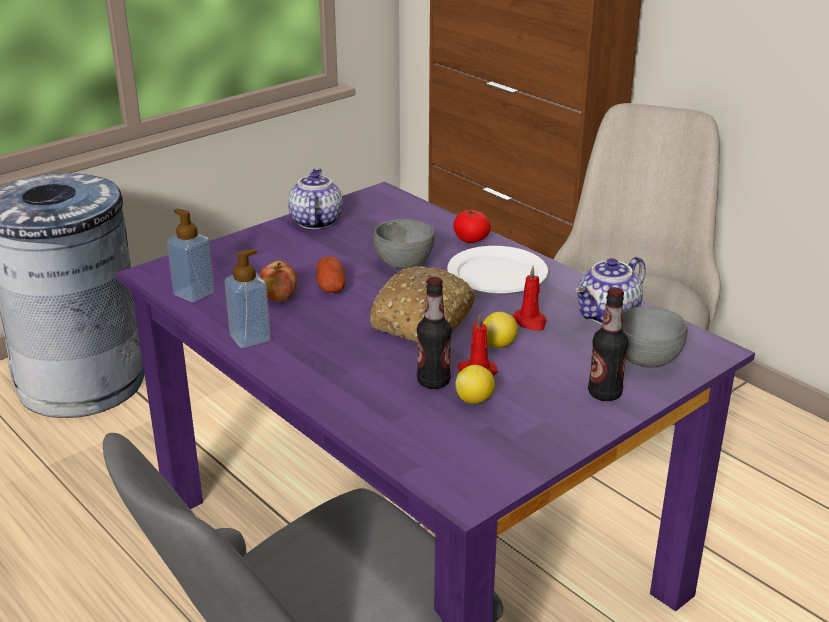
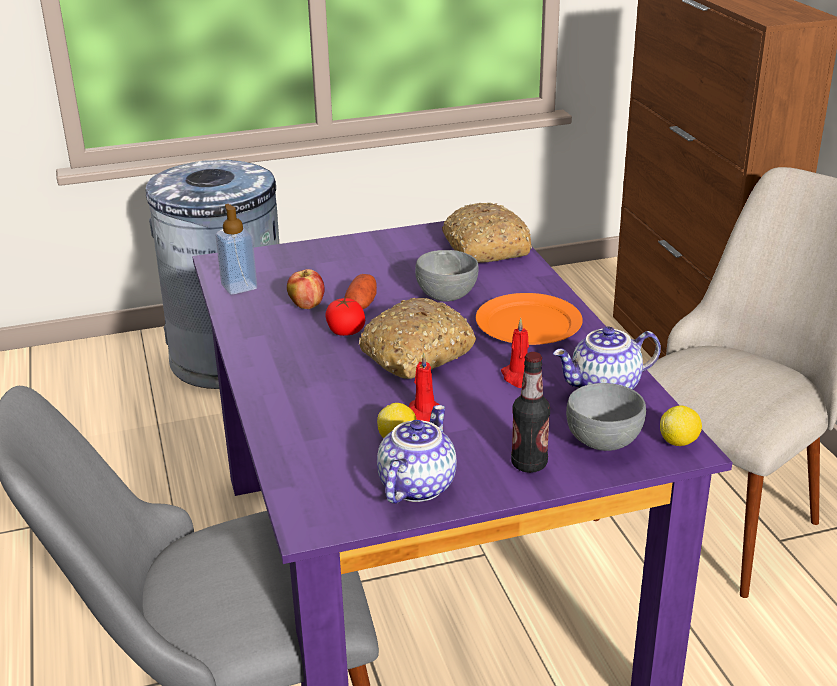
camera: 25 degrees right, 0 degrees up
(250, 338) = (251, 336): soap dispenser -> none
(315, 221) = (400, 240): teapot -> teapot (415, 485)
(398, 214) = (484, 247): none -> bread
(433, 382) = (375, 413): bottle -> none
(471, 240) = (533, 285): tomato -> tomato (345, 332)
(496, 275) = (527, 324): white plate -> orange plate
(499, 344) = (468, 392): lemon -> lemon (679, 442)

